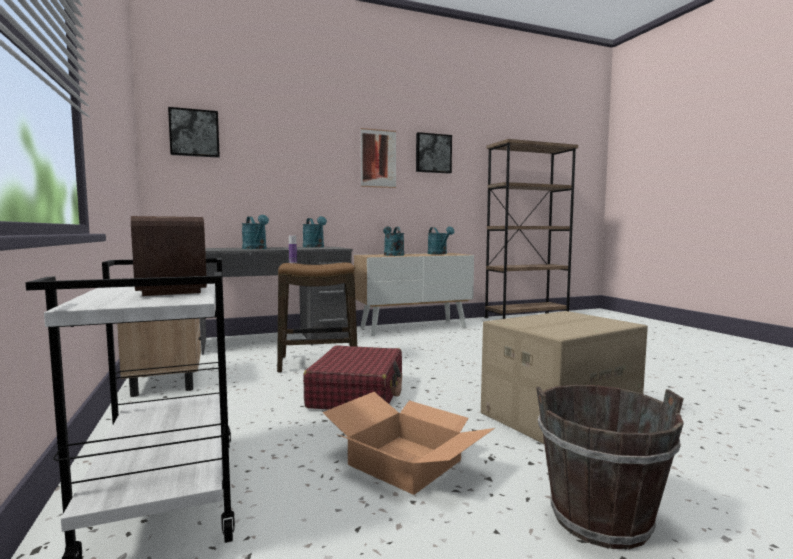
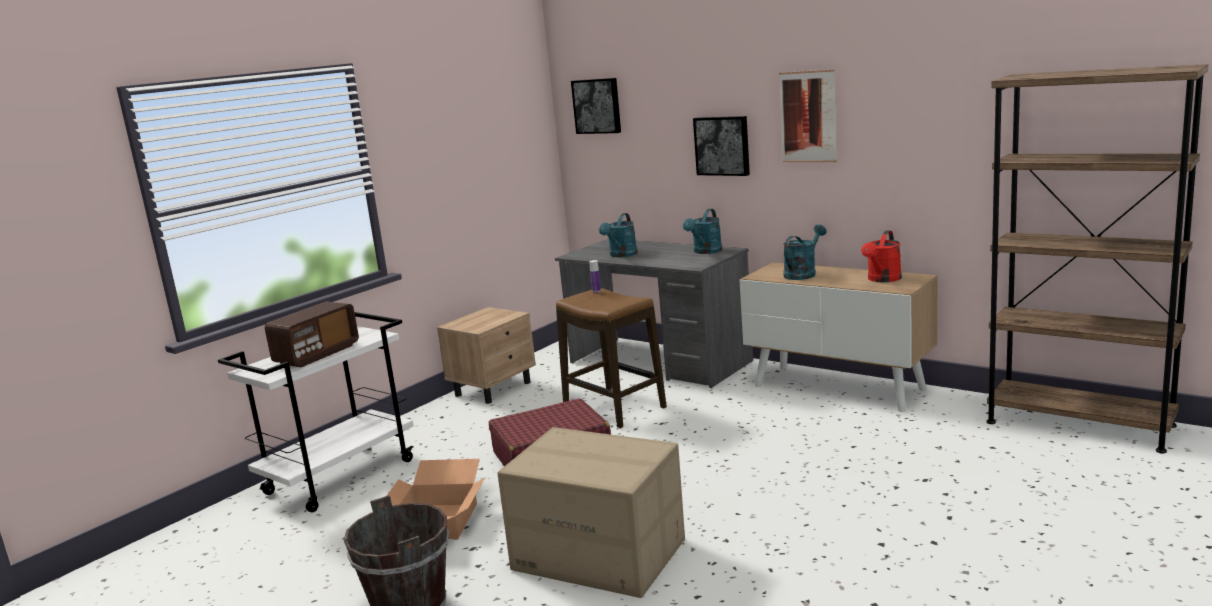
camera: 60 degrees right, 10 degrees up
(433, 153) = (902, 99): picture -> picture (722, 145)
(439, 254) = (882, 279): turquoise watering can -> red watering can

